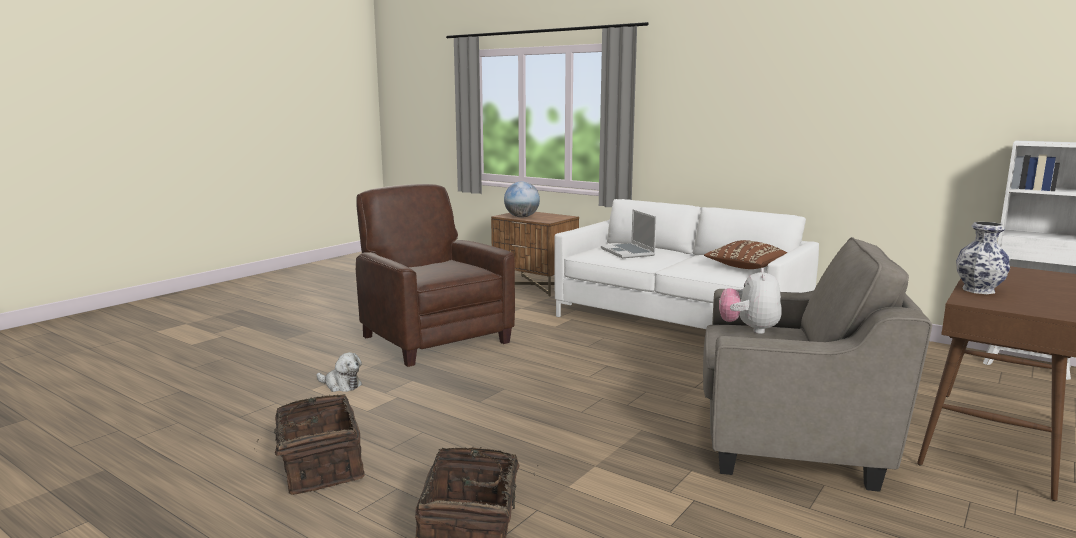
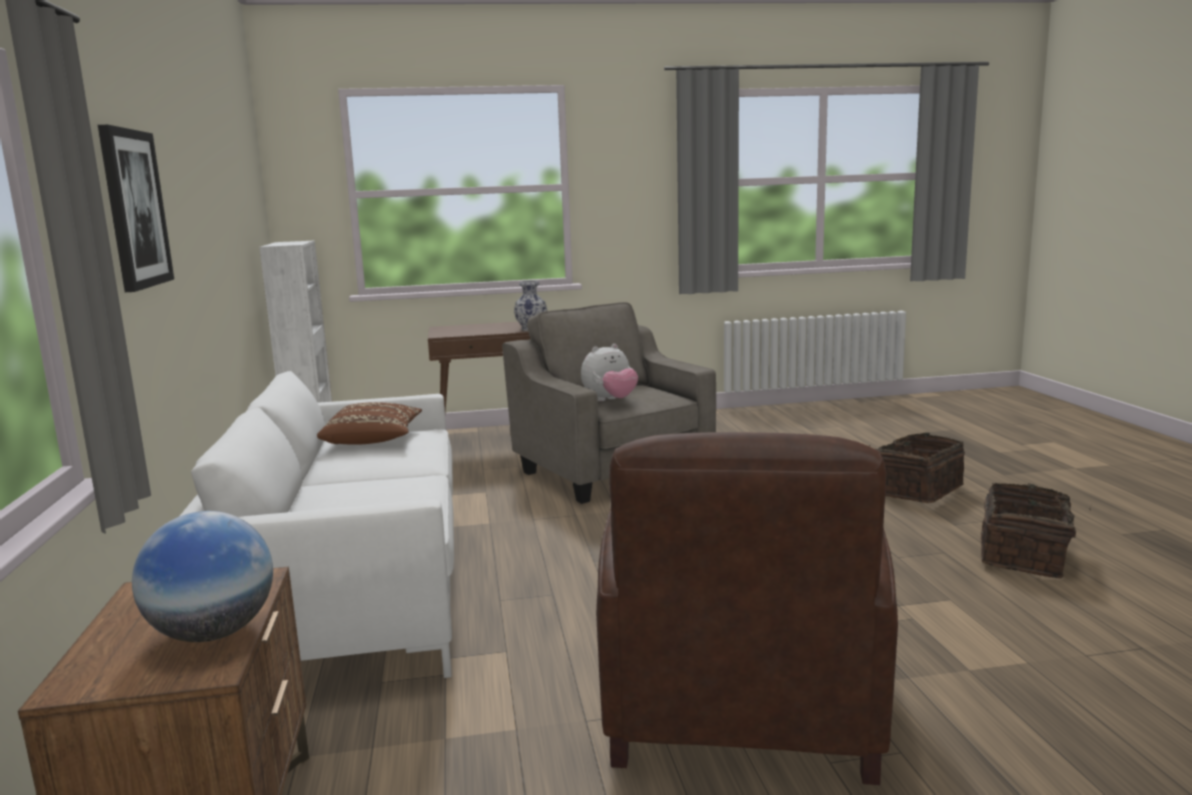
camera: 135 degrees left, 0 degrees up
(341, 385) = (975, 653): plush toy -> none
(628, 252) = (366, 502): laptop -> none
(720, 97) = (134, 209): none -> picture

